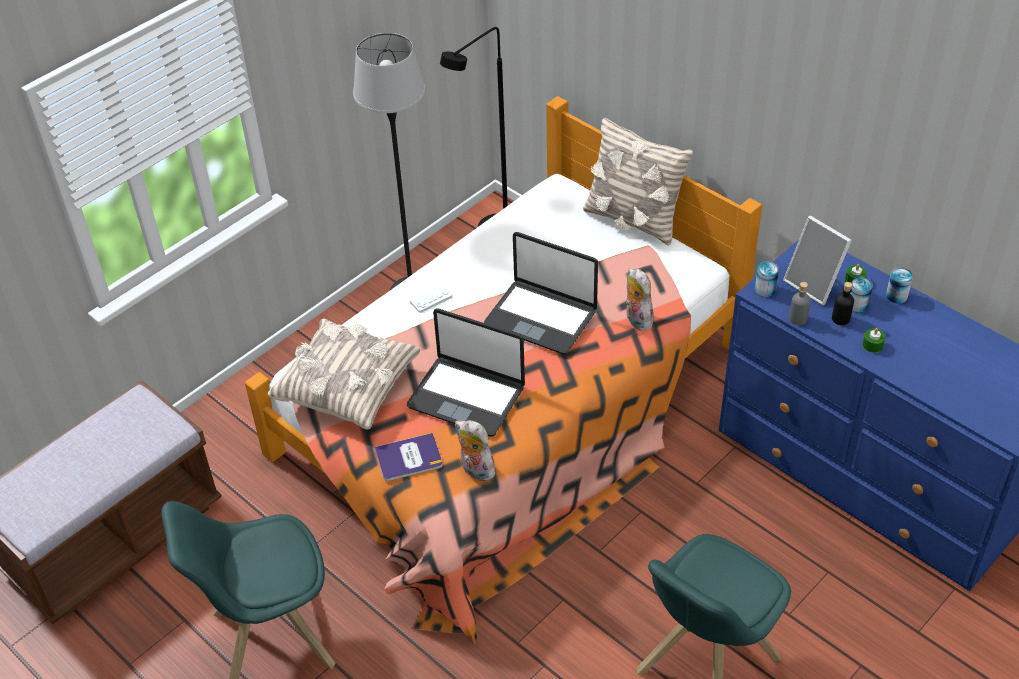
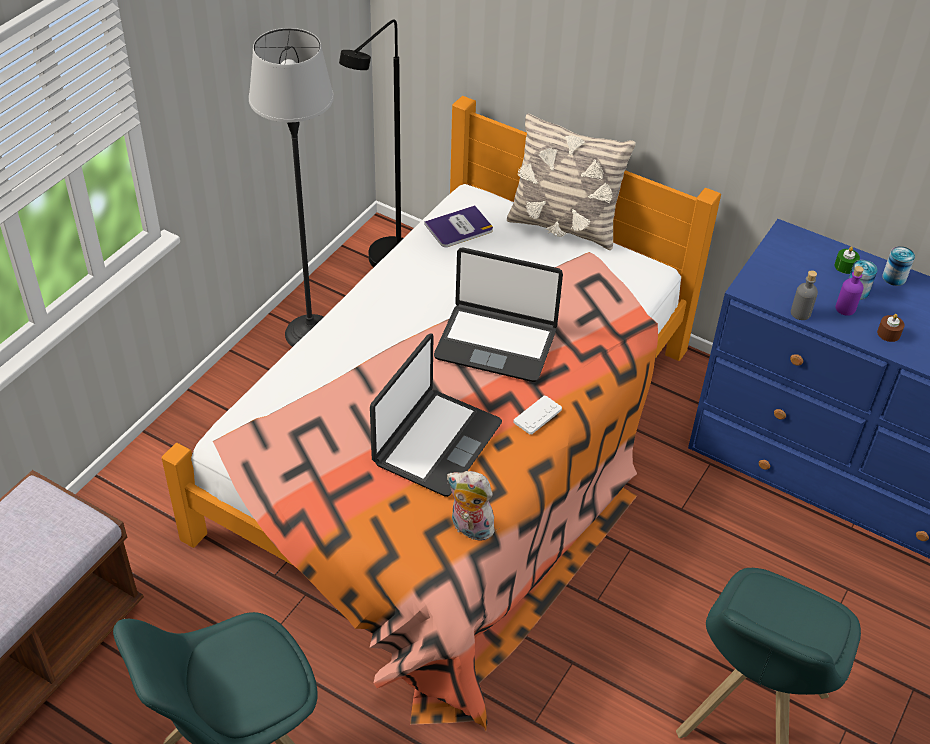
camera: 15 degrees left, 0 degrees up
(347, 388) = (292, 450): beige pillow -> none
(408, 458) = (387, 524): book -> book (459, 228)
(431, 299) = (362, 336): white game controller -> white game controller (537, 416)
(467, 396) = (436, 443): laptop -> laptop turned 75 degrees counterclockwise
(636, 319) = (600, 334): plush toy -> none
(765, 289) = (754, 284): can -> none
(814, 285) = (805, 274): picture frame -> none
(840, 319) = (845, 308): black bottle -> purple bottle
(872, 345) = (888, 333): green candle -> brown candle

